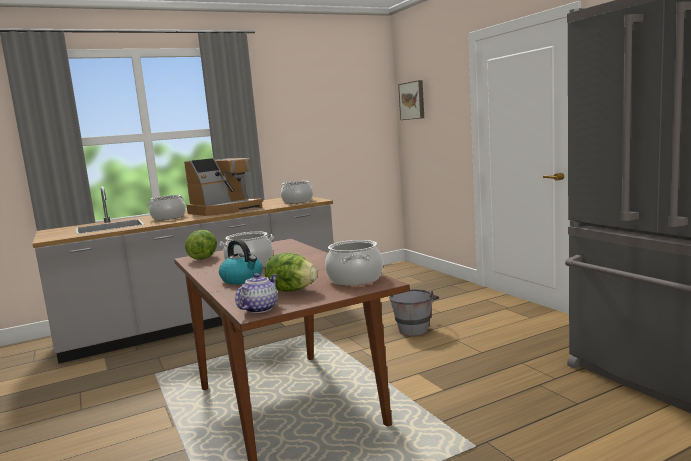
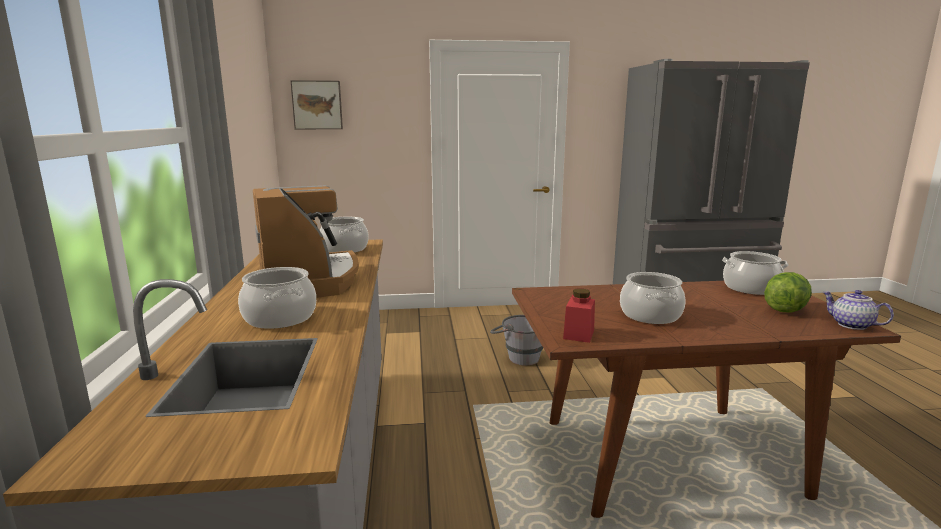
camera: 70 degrees left, 5 degrees up
(203, 258) = (578, 334): lettuce -> red jar
(242, 279) = (726, 323): kettle -> none

